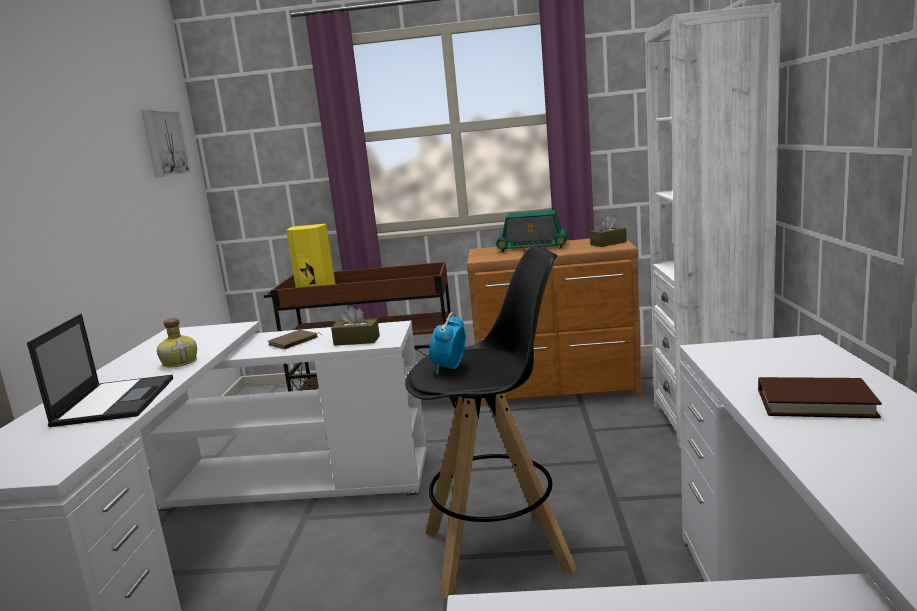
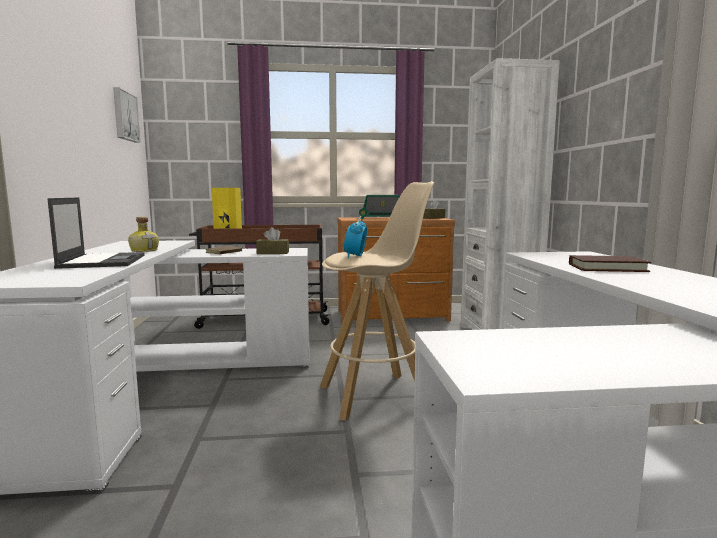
camera: 10 degrees left, 5 degrees down
(499, 550) = (375, 395): black stool -> beige stool

